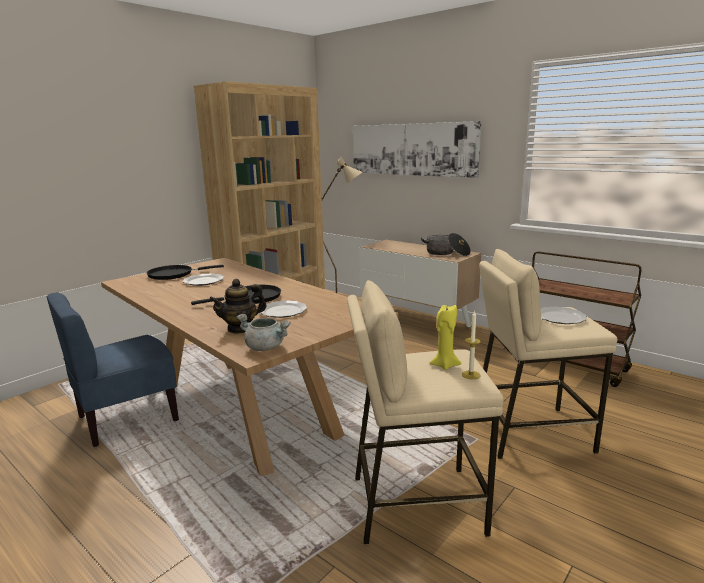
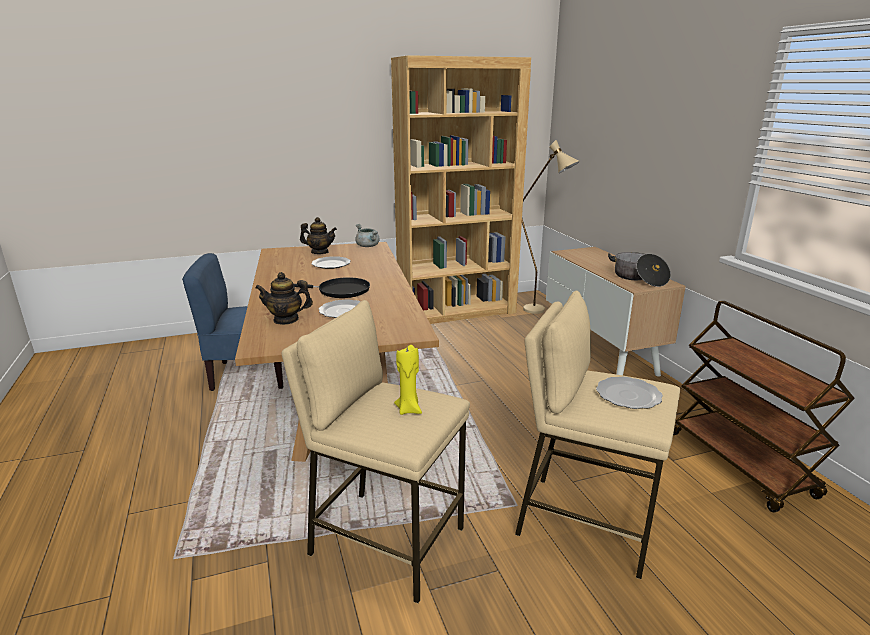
camera: 30 degrees right, 5 degrees up
(174, 274) = (320, 252): black frying pan -> teapot
(266, 348) = (275, 344): grey cooking pot -> grey cooking pot (368, 246)
(412, 149) = (634, 139): picture -> none
(471, 375) = (416, 428): candle -> none

